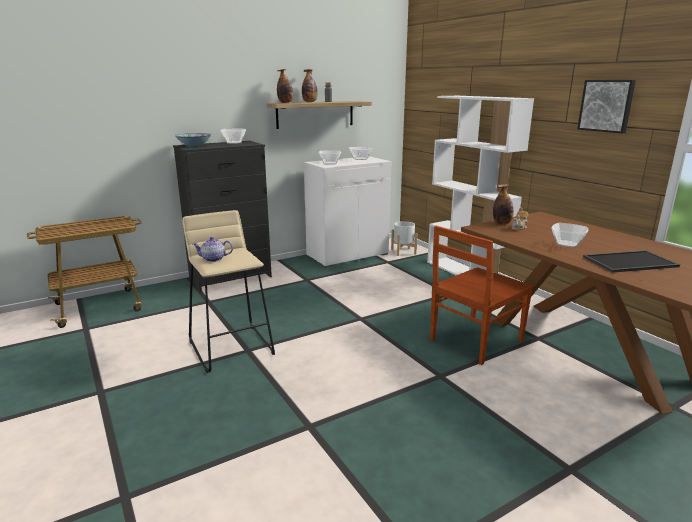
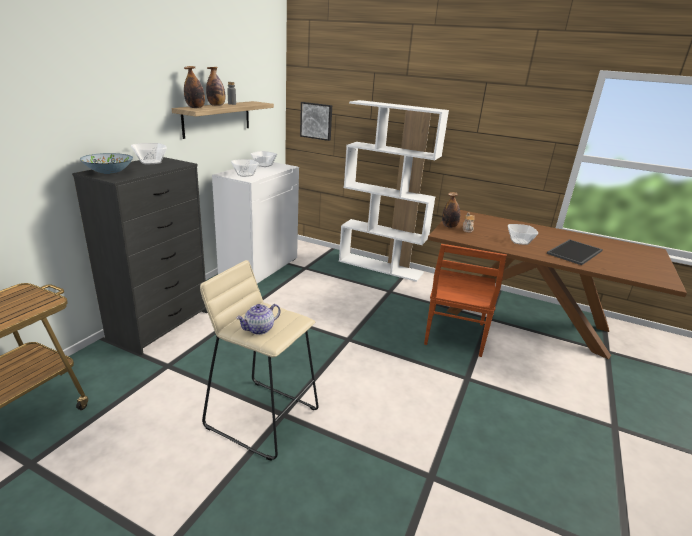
camera: 35 degrees left, 5 degrees up
(403, 252) = (307, 253): white planter -> none
(606, 105) = (517, 121): picture -> picture (316, 121)

